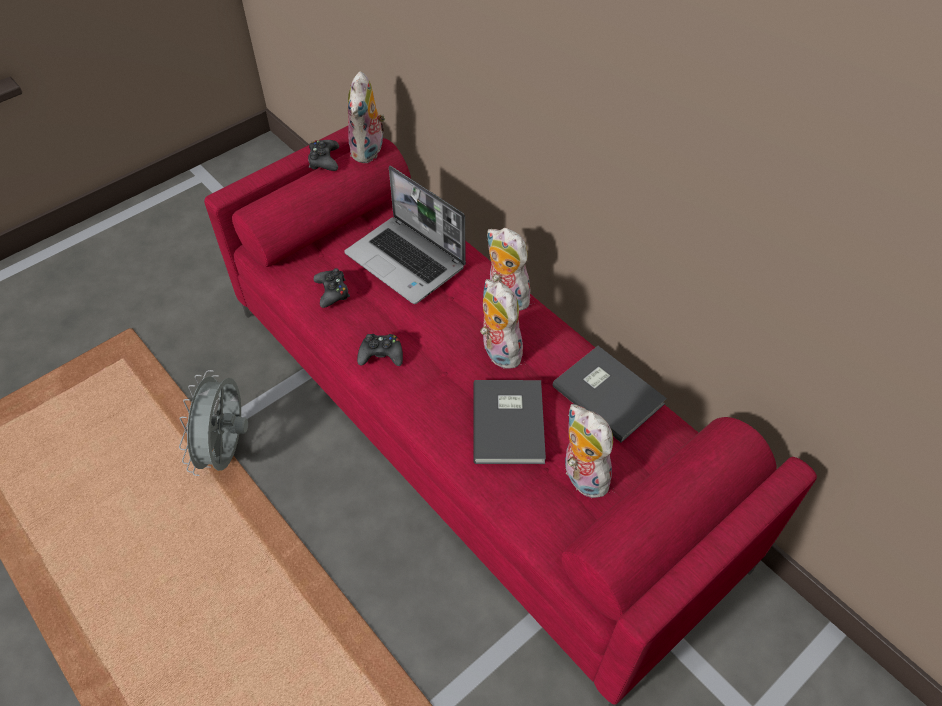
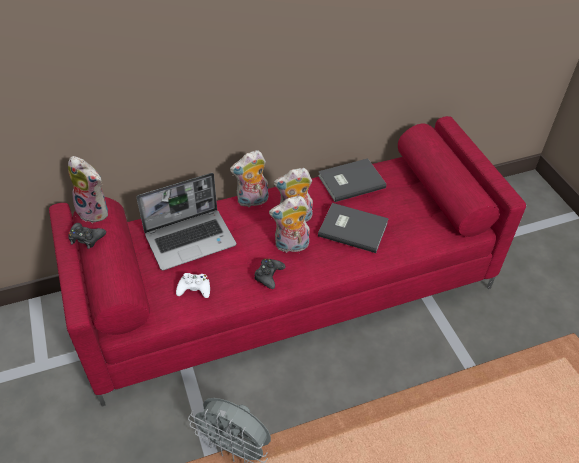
camera: 70 degrees left, 5 degrees down
(332, 292) = (194, 288): black game controller -> white game controller
(581, 476) = (400, 211): plush toy -> plush toy (291, 246)

